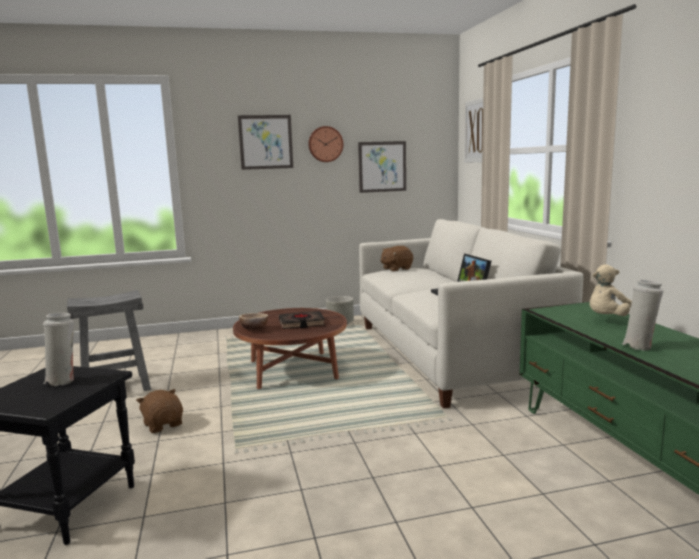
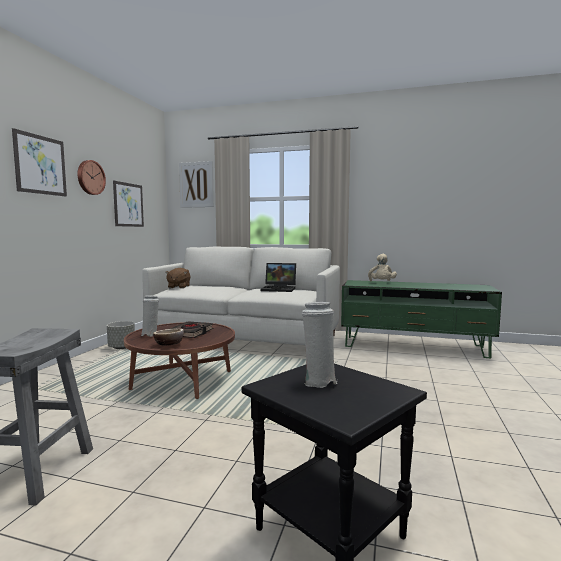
camera: 60 degrees left, 5 degrees down
(163, 424) = (203, 453): brown plush toy -> none
(639, 346) = (423, 286): white vase -> white vase (150, 335)

